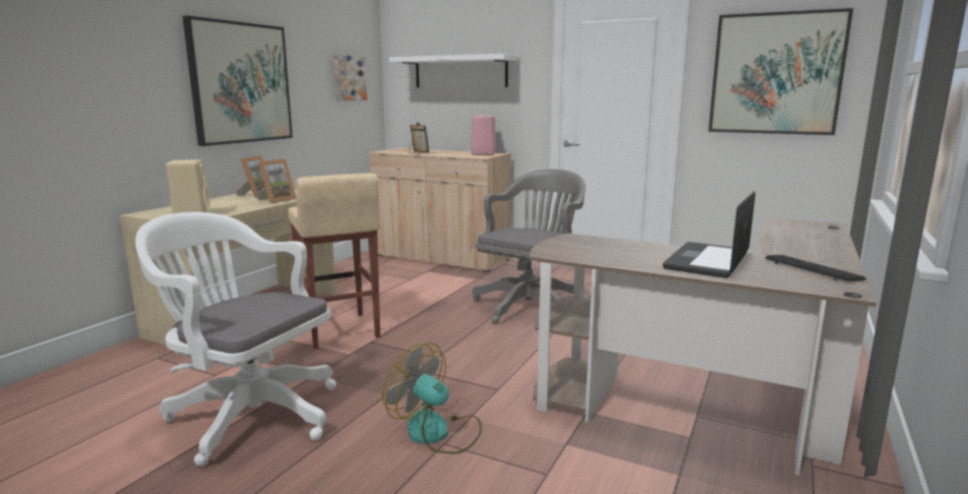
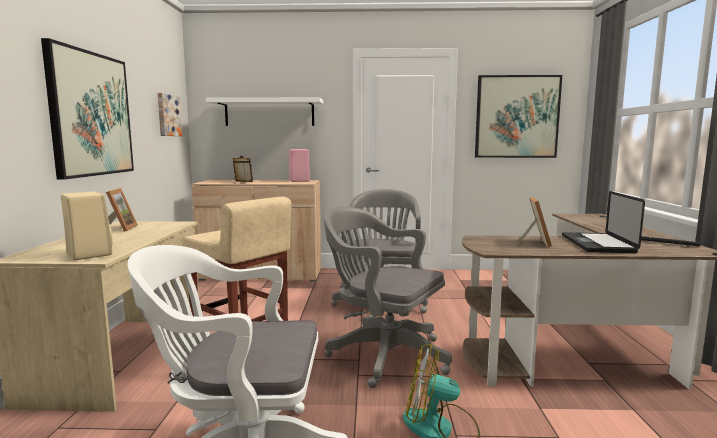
camera: 25 degrees left, 5 degrees down
(277, 200) = (154, 231): picture frame -> picture frame (533, 243)
(466, 357) = (383, 354): none -> grey office chair

